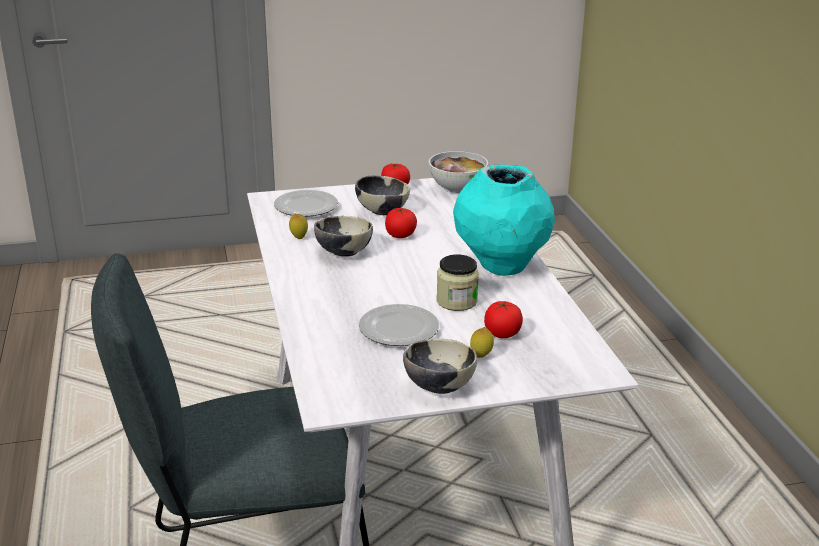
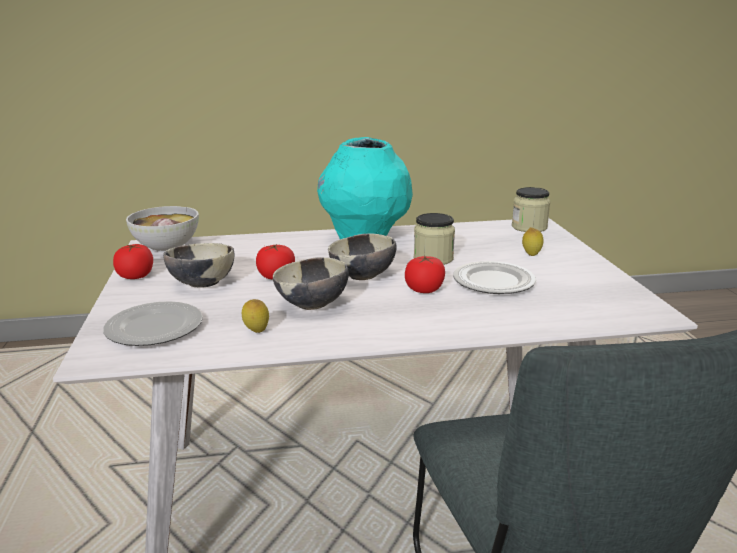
camera: 85 degrees left, 5 degrees down
(438, 387) = (589, 270): bowl -> bowl (362, 277)
(502, 333) = (489, 246): tomato -> tomato (424, 289)
(583, 364) = (529, 227): none -> jar

